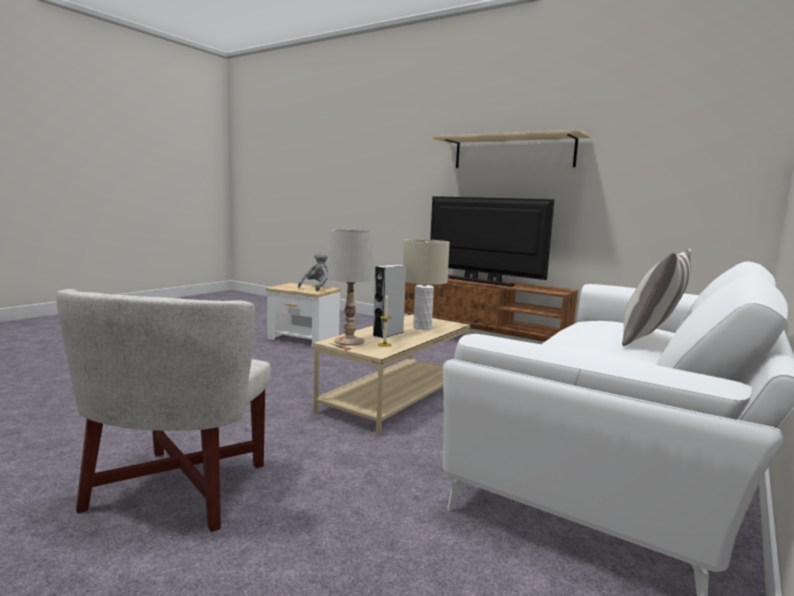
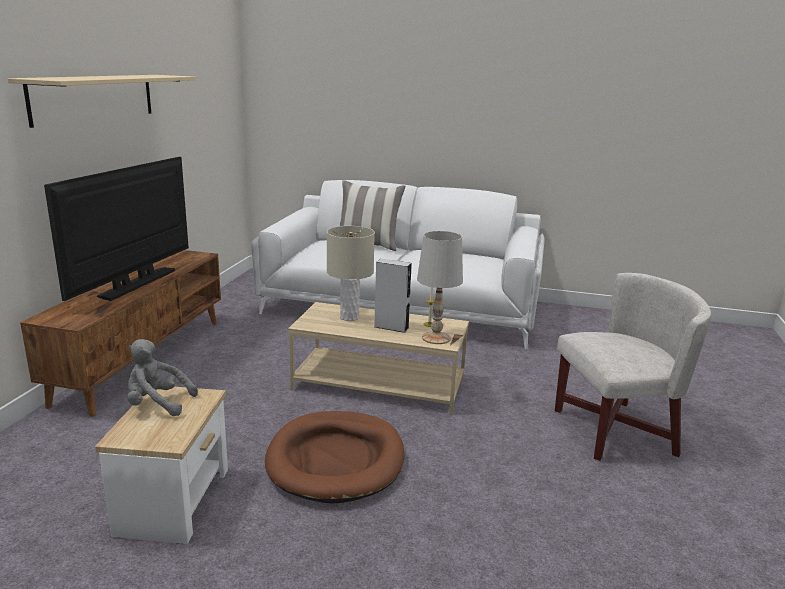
camera: 110 degrees left, 10 degrees up
(297, 369) = (336, 460): none -> brown dog bed

